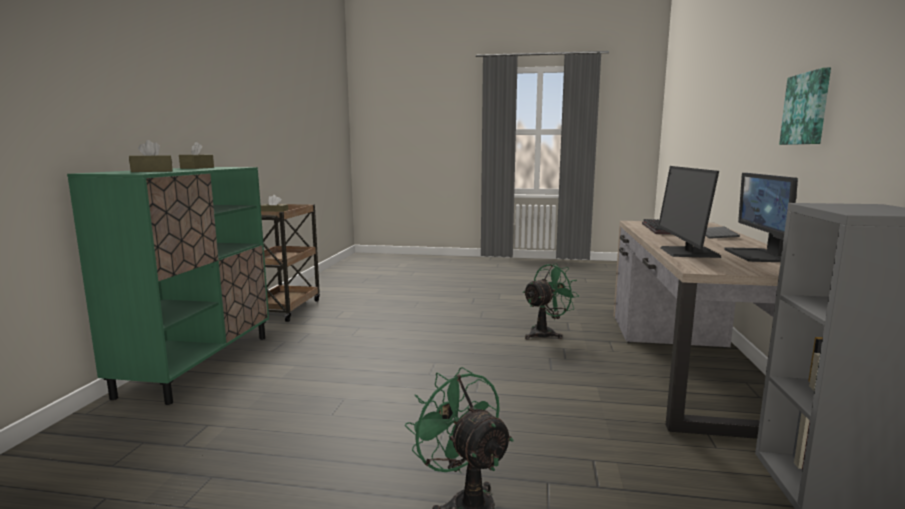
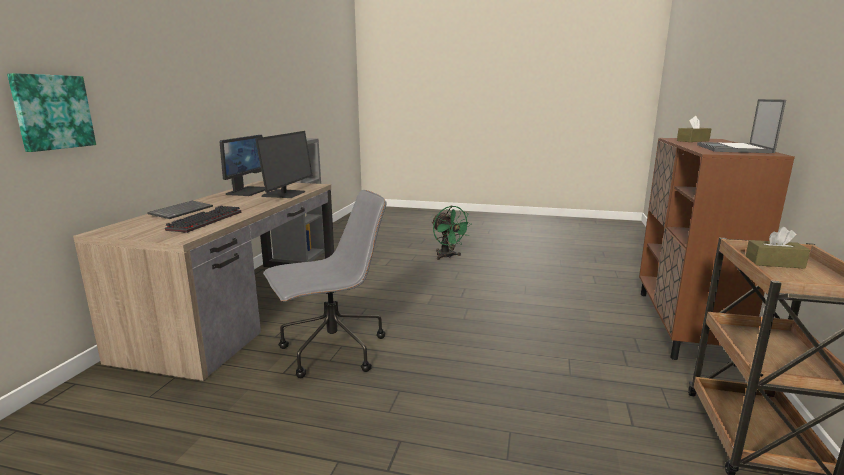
camera: 175 degrees left, 5 degrees up
(197, 168) = (734, 149): brown tissue box -> laptop
(198, 364) = (683, 325): green cabinet -> brown cabinet
(546, 333) = (331, 351): green fan -> grey office chair
(807, 109) = (185, 90): picture -> picture (52, 112)

